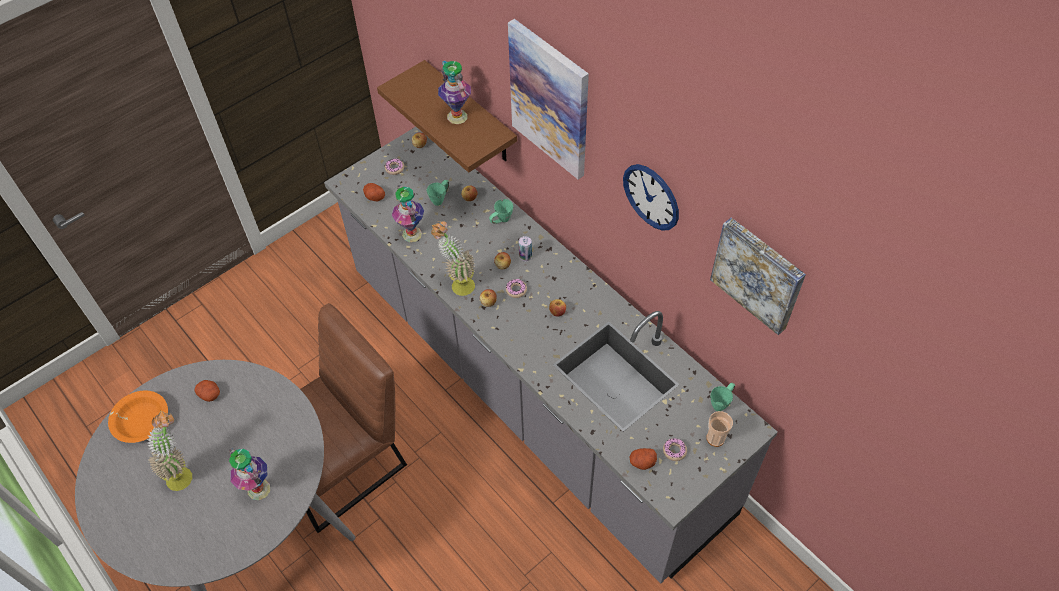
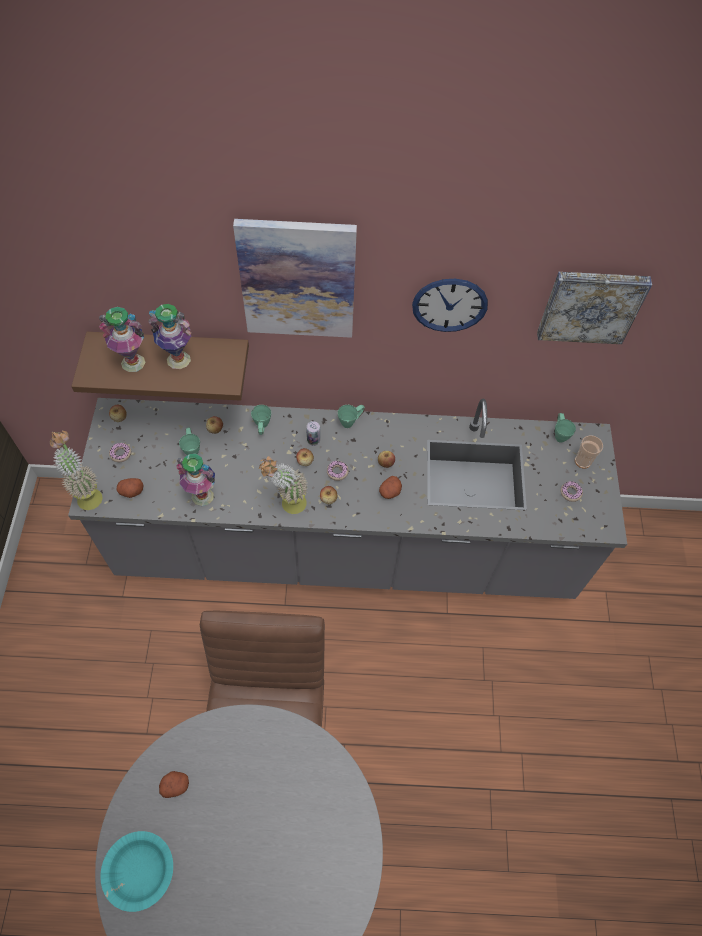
camera: 50 degrees left, 5 degrees up
(142, 421) = (139, 871): orange bowl -> turquoise bowl
(182, 472) = (233, 872): potted plant -> potted plant (87, 493)
(259, 489) = (314, 815): vase -> vase (133, 362)
(567, 264) = (351, 421): none -> green mug
(642, 462) = (561, 519): potato -> potato (390, 492)

